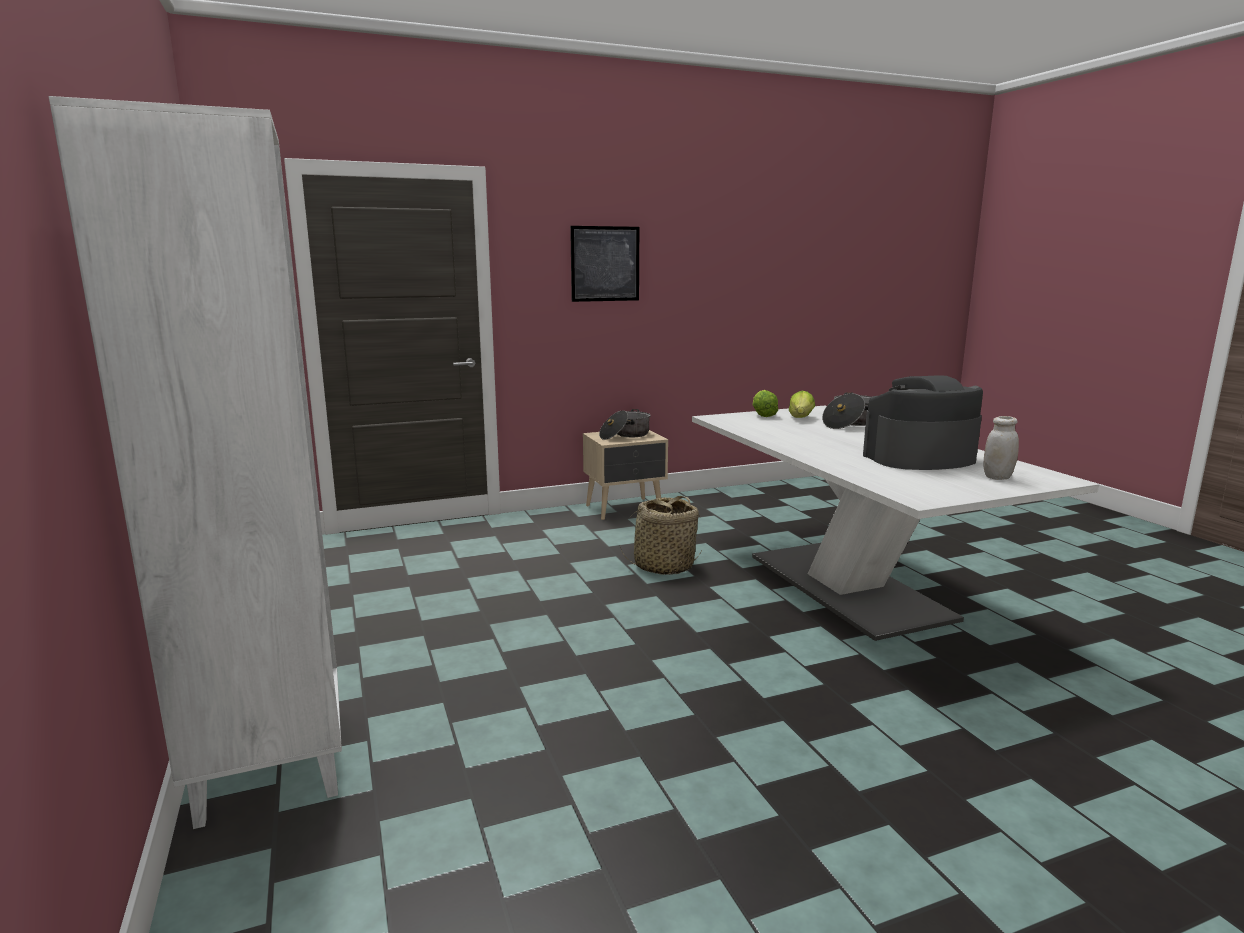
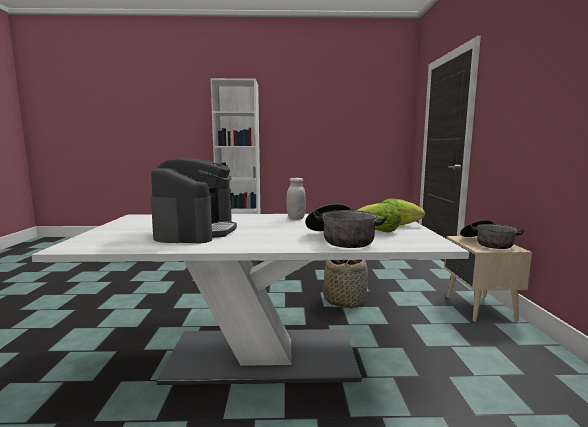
camera: 110 degrees right, 5 degrees down
(605, 264) = (528, 88): picture -> none
(997, 477) = (118, 235): white jar -> white jar (296, 218)

